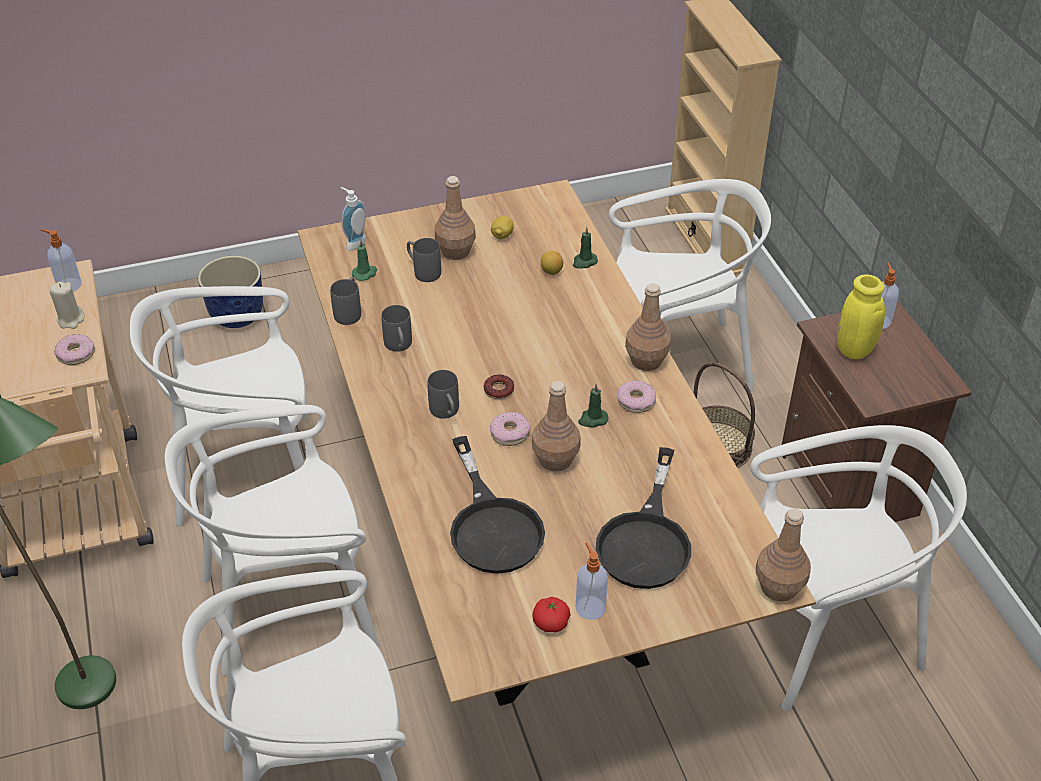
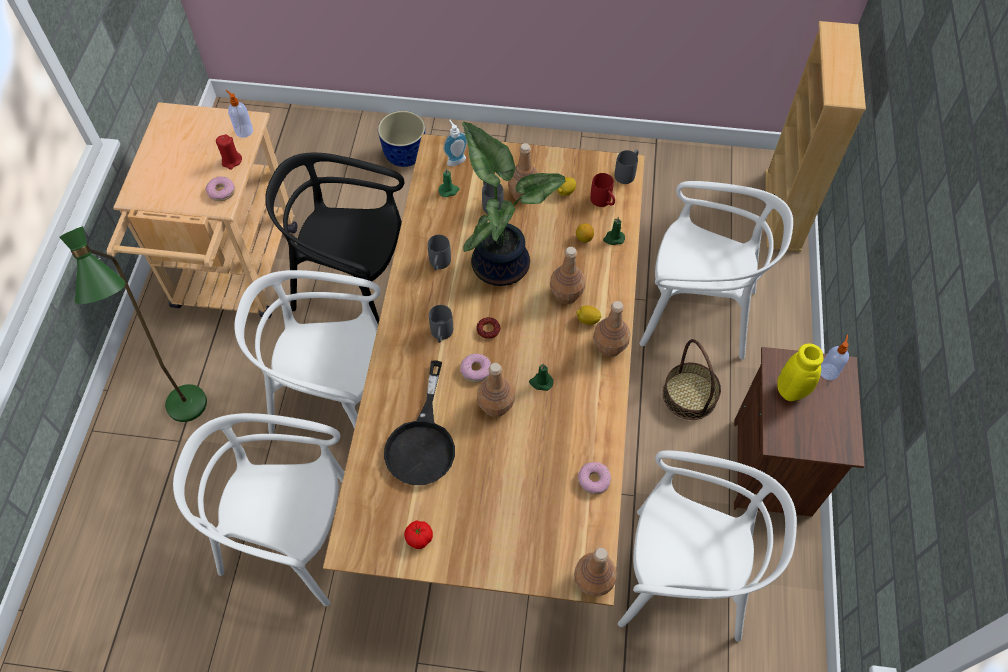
camera: 25 degrees right, 15 degrees up
(70, 320) = (231, 161): beige candle -> red candle
(248, 473) = (353, 287): white chair -> black chair
(349, 311) = (420, 220): grey mug -> grey mug (627, 173)
(472, 322) = (501, 262): none -> potted plant
(551, 233) = (603, 202): none -> red mug
(565, 328) = (566, 293): none -> brown bottle
(590, 607) = (452, 537): soap dispenser -> none
(606, 344) = (587, 320): none -> lemon
(636, 401) = (581, 379): donut -> donut (594, 480)
(646, 539) = (522, 499): black frying pan -> none

